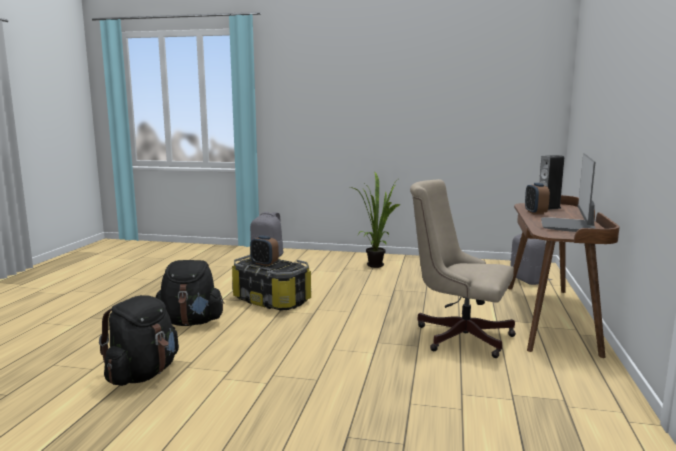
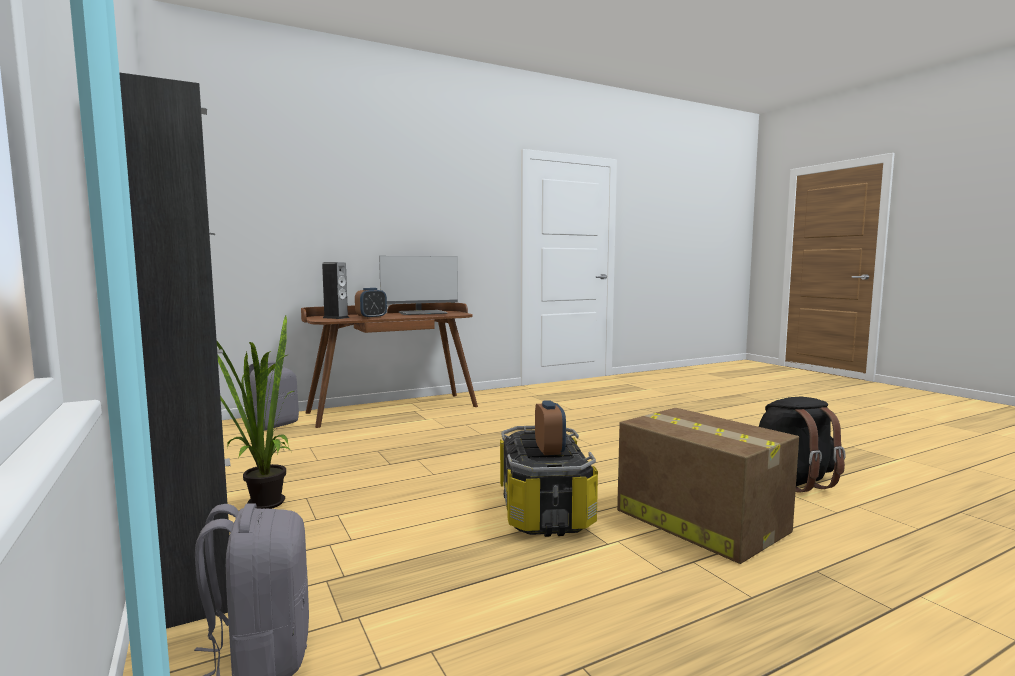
camera: 130 degrees left, 5 degrees down
(191, 322) = (699, 520): black backpack -> cardboard box
(323, 254) = (194, 581): none -> black cabinet
(458, 335) = (484, 422): beige office chair -> none

